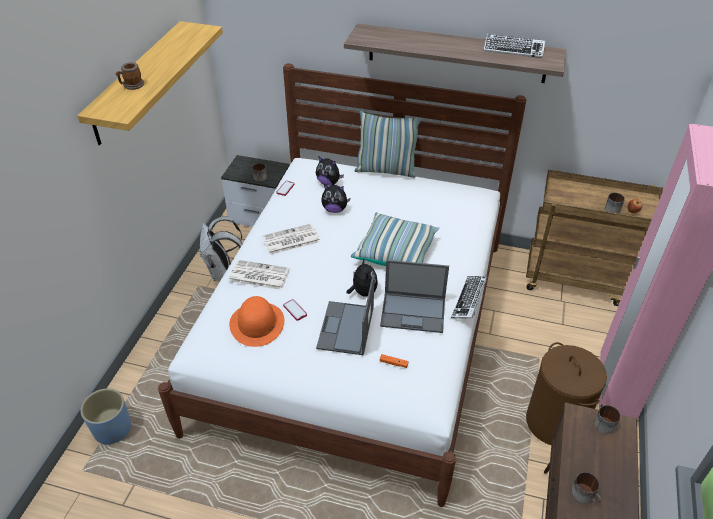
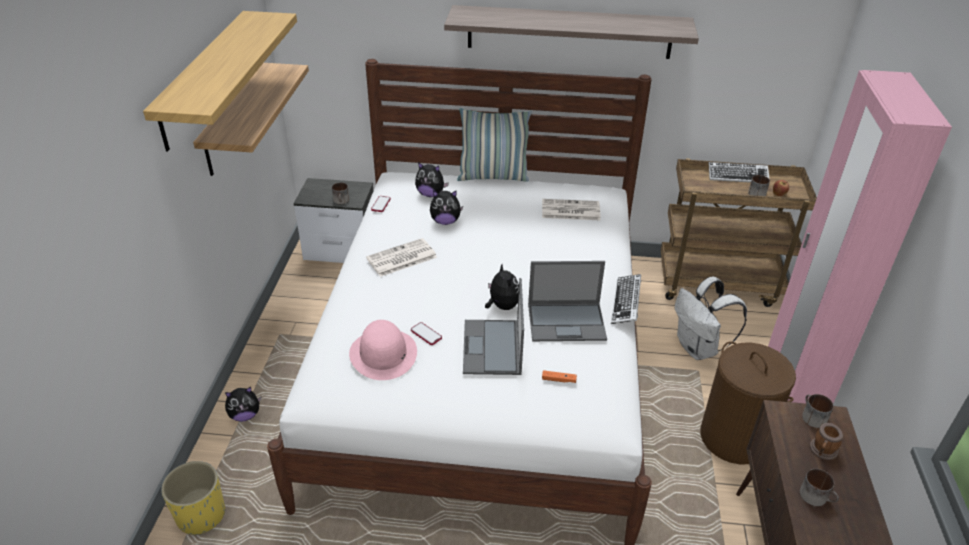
camera: 10 degrees left, 5 degrees down
(112, 429) = (201, 515): blue planter -> yellow planter
(131, 85) = (204, 76): mug -> mug (822, 451)
(159, 351) = (245, 415): none -> plush toy
(166, 112) = (233, 119): none -> shelf
(223, 272) = (307, 316): white backpack -> white backpack (699, 348)
(257, 324) = (383, 354): orange hat -> pink hat
(258, 275) = (371, 300): newspaper -> newspaper (569, 211)
(395, 251) = (528, 259): pillow -> none
(513, 49) = (636, 20): keyboard -> keyboard (737, 176)

